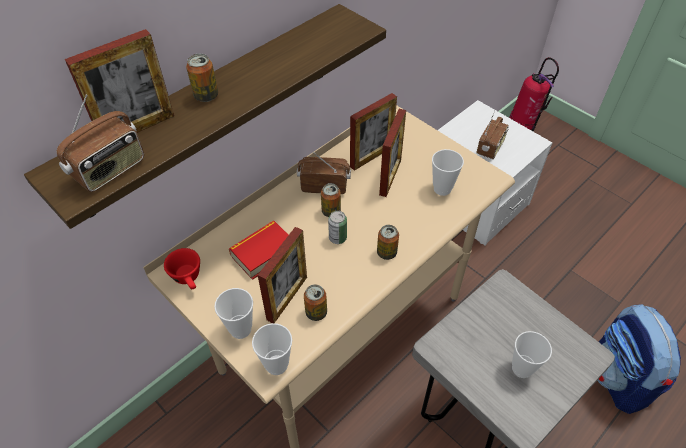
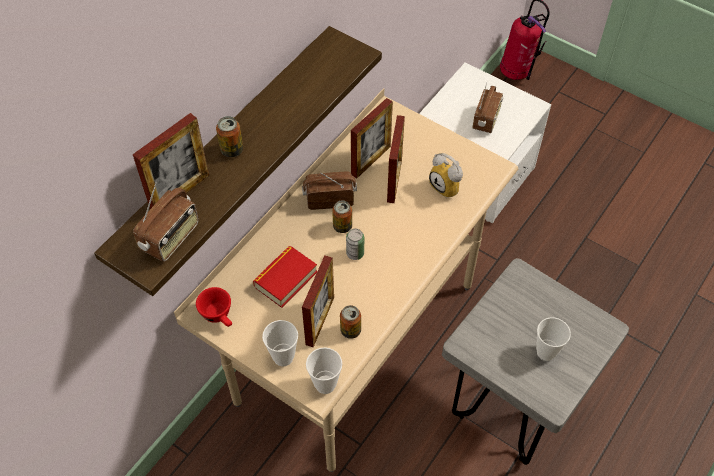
camera: 10 degrees left, 5 degrees up
(386, 253) = (405, 261): can -> none
(442, 189) = (448, 186): cup -> alarm clock
(619, 378) = (644, 345): backpack -> none

